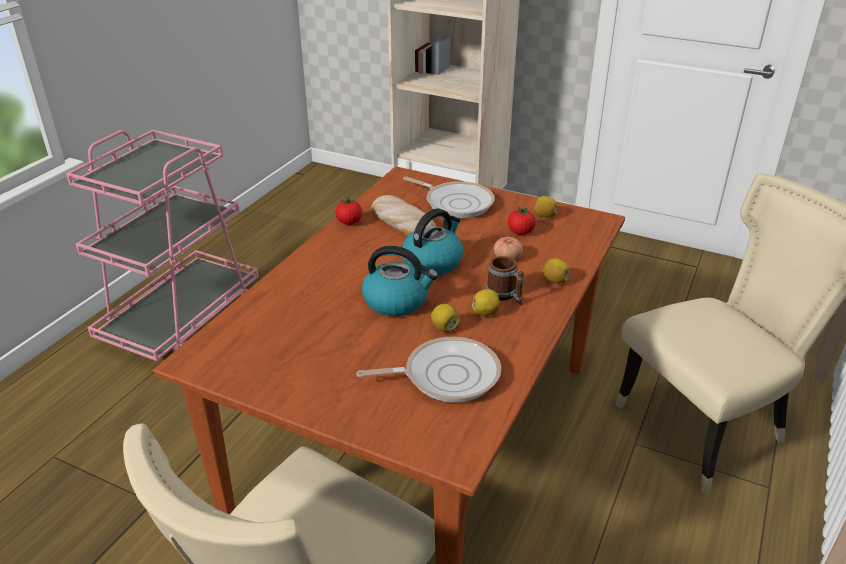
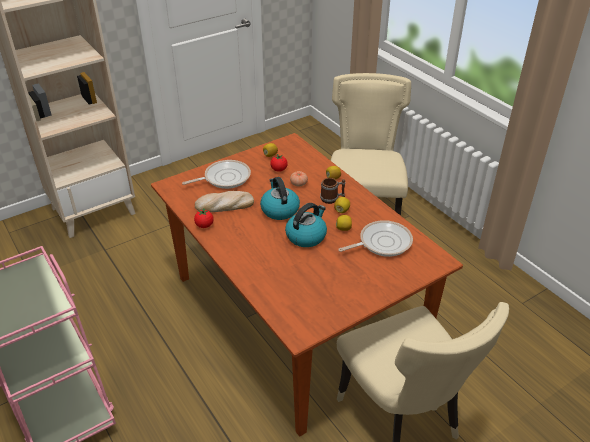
camera: 60 degrees left, 5 degrees up
(446, 375) = (382, 242): frying pan -> frying pan turned 45 degrees clockwise

